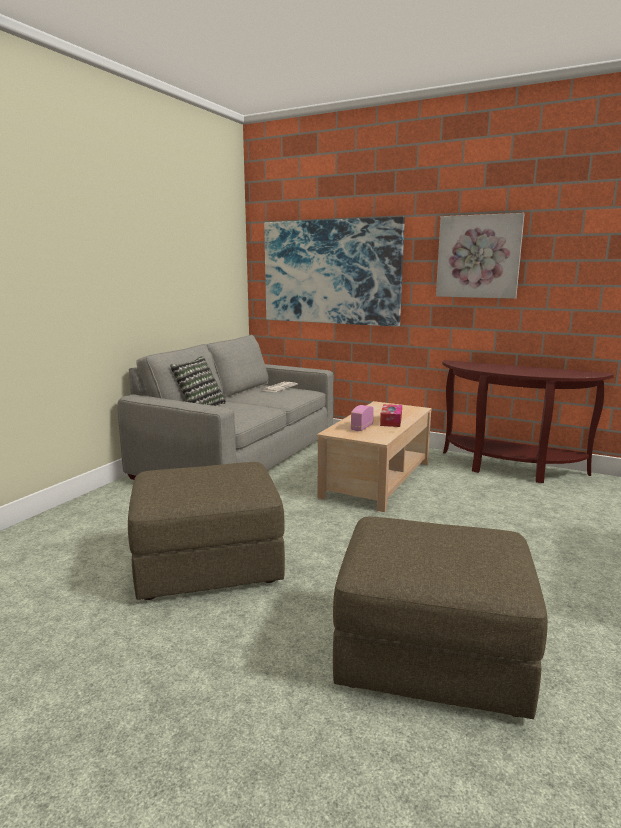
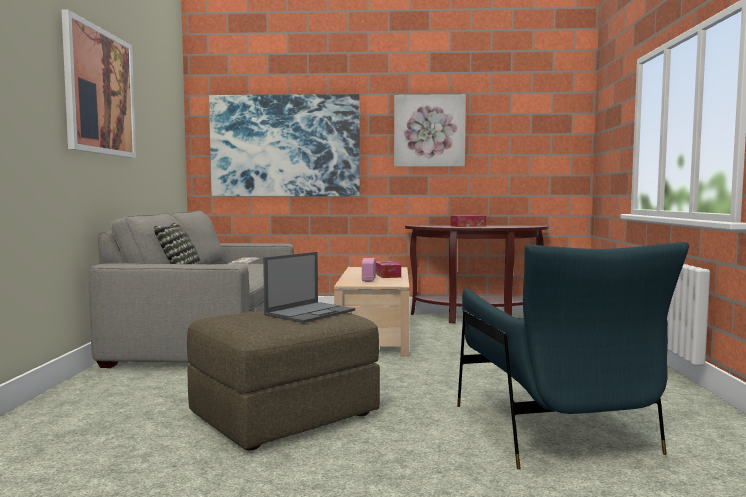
camera: 25 degrees left, 10 degrees down
(131, 243) = (100, 92): none -> picture
(231, 479) = (310, 312): none -> laptop
(430, 654) = (554, 431): brown ottoman -> blue armchair
(507, 368) = (468, 226): none -> tissue box

